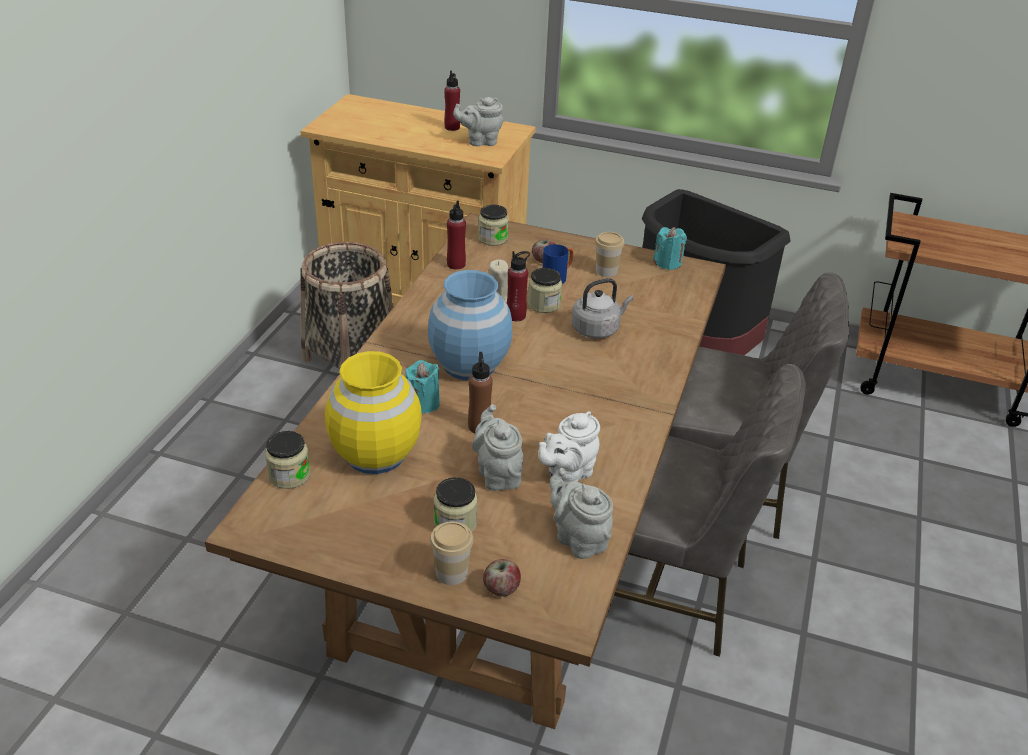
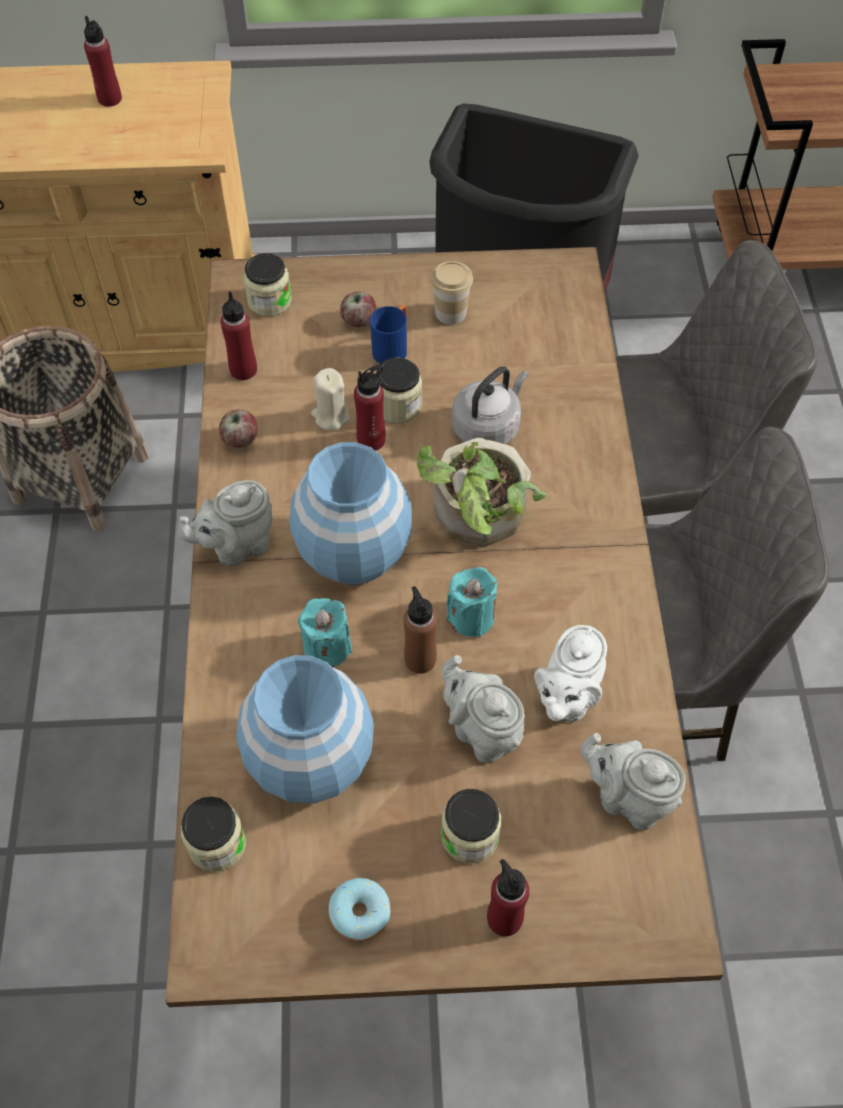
camera: 20 degrees left, 20 degrees up
(356, 538) = (360, 913): none -> donut
(375, 453) = (310, 760): yellow vase -> blue vase
(451, 573) = (504, 918): cup -> red bottle
(480, 141) = (166, 117): grey teapot -> grey teapot (237, 546)
(501, 588) = (575, 916): apple -> apple (240, 439)
(561, 371) = (476, 520): none -> potted plant
(667, 263) = (522, 270): turquoise candle -> turquoise candle (471, 616)

